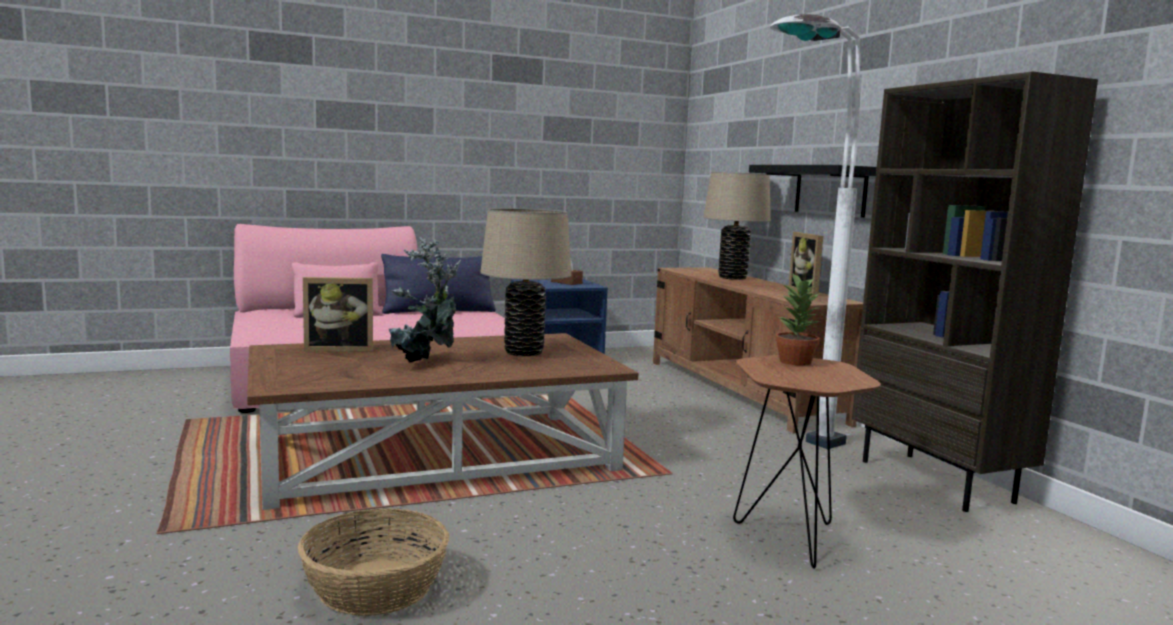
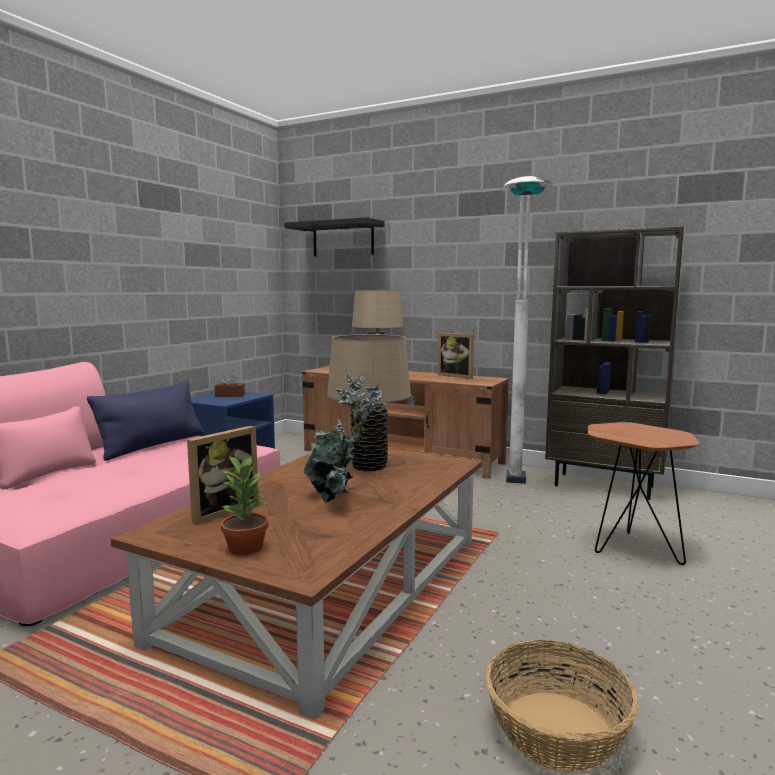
camera: 40 degrees left, 0 degrees up
(795, 361) = (614, 428): potted plant -> potted plant (245, 547)
(830, 190) = (458, 301): black shelf -> black shelf (343, 239)

